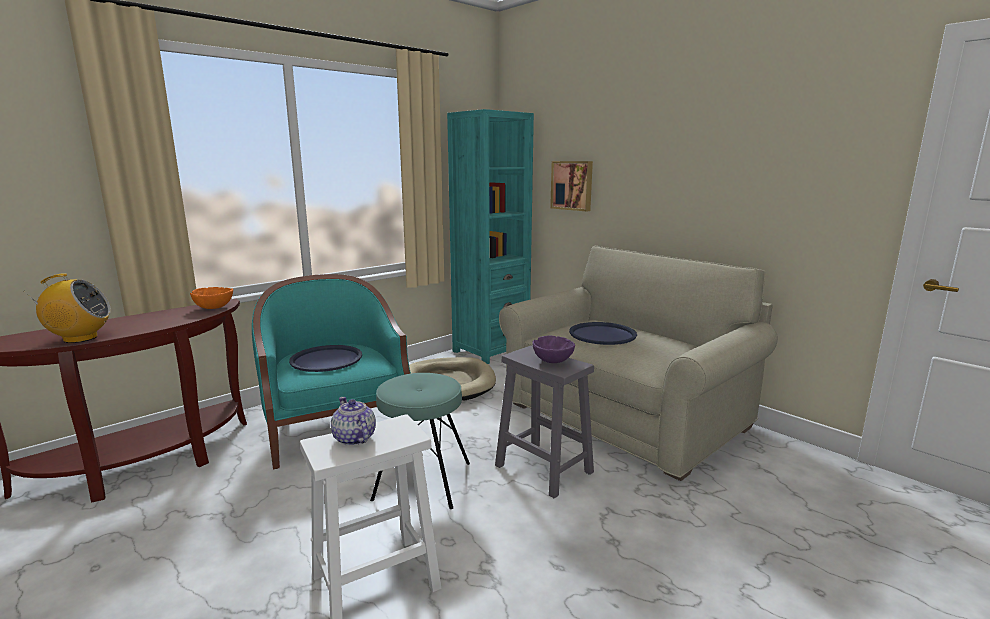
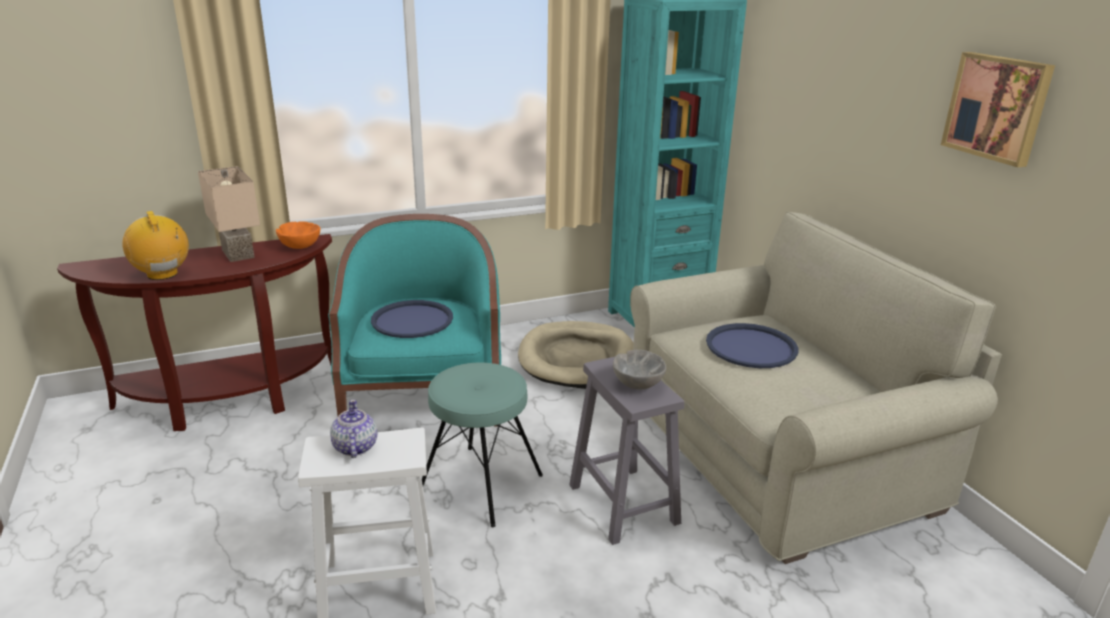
camera: 20 degrees right, 10 degrees up
(80, 338) = (162, 274): radio -> radio turned 135 degrees counterclockwise
(156, 317) = (240, 253): none -> beige table lamp
(552, 361) = (637, 384): purple bowl -> grey bowl
(572, 185) = (784, 114): picture -> picture (997, 107)

